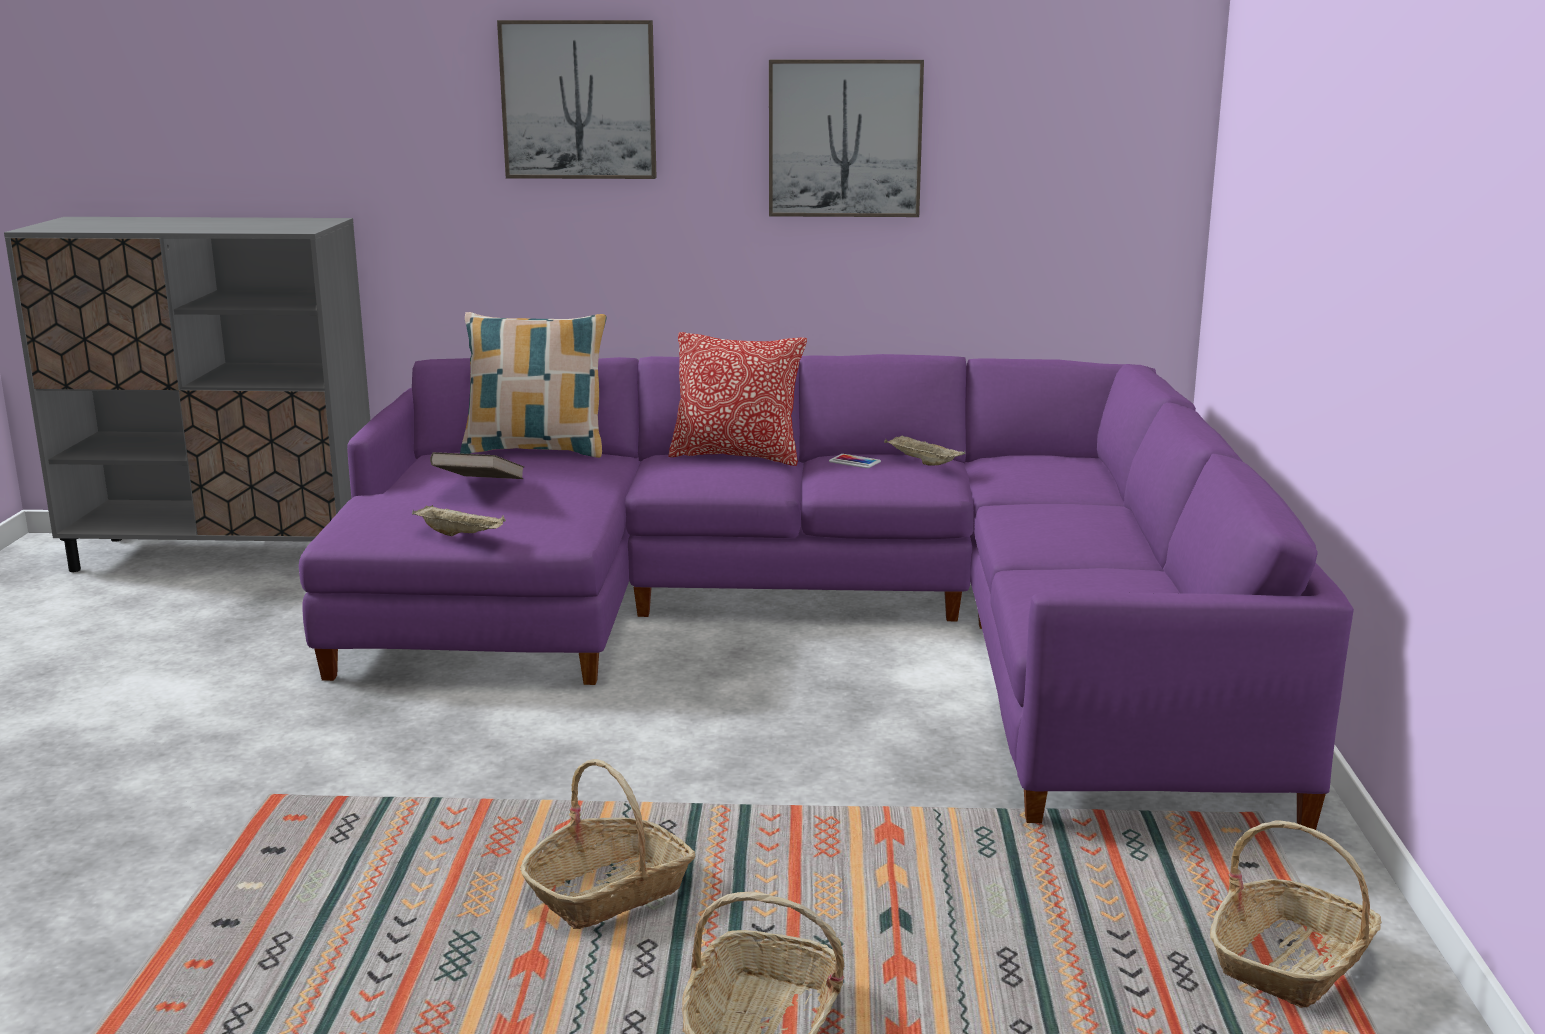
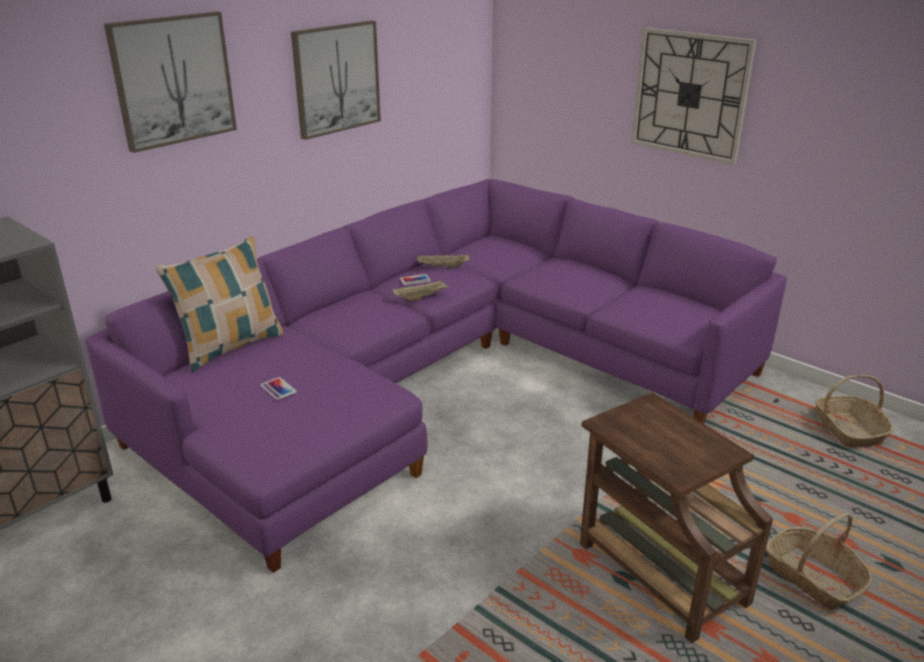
camera: 50 degrees left, 10 degrees up
(461, 535) = (337, 425): beige tray -> beige tray (421, 297)
(479, 487) = (278, 389): brown book -> phone
(609, 892) = (658, 570): basket -> brown side table
(737, 456) = (348, 301): pillow -> none
(1338, 214) = (690, 94): none -> wall clock

